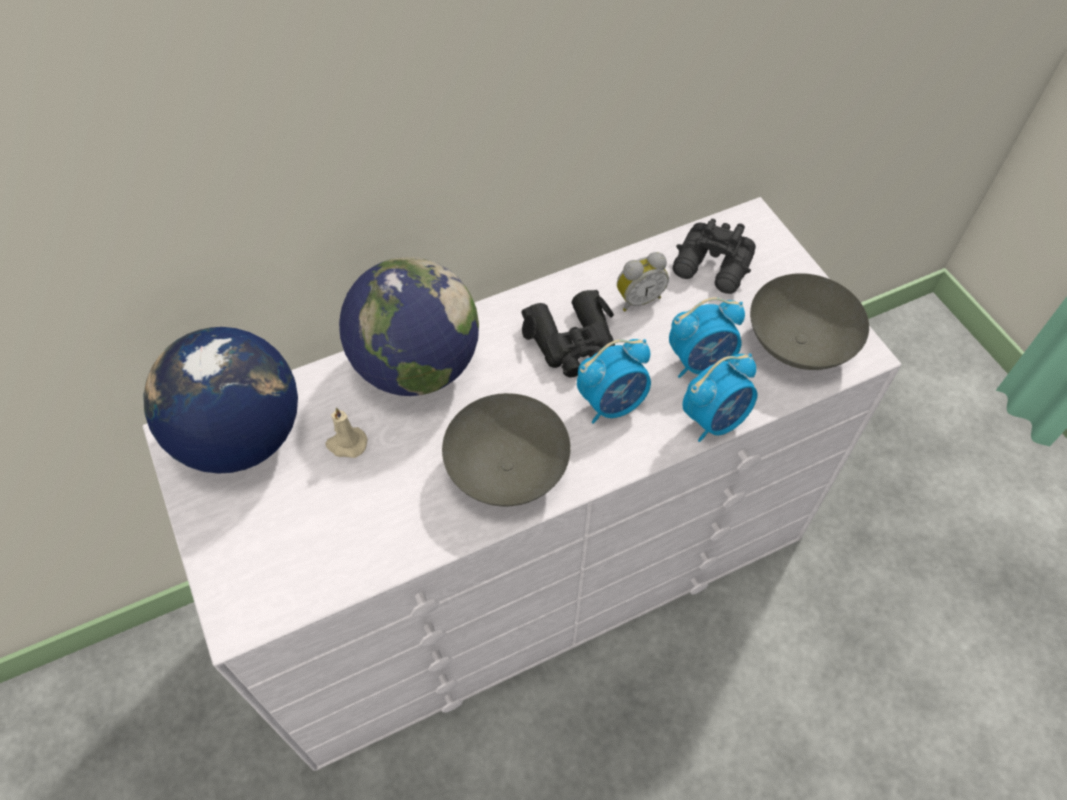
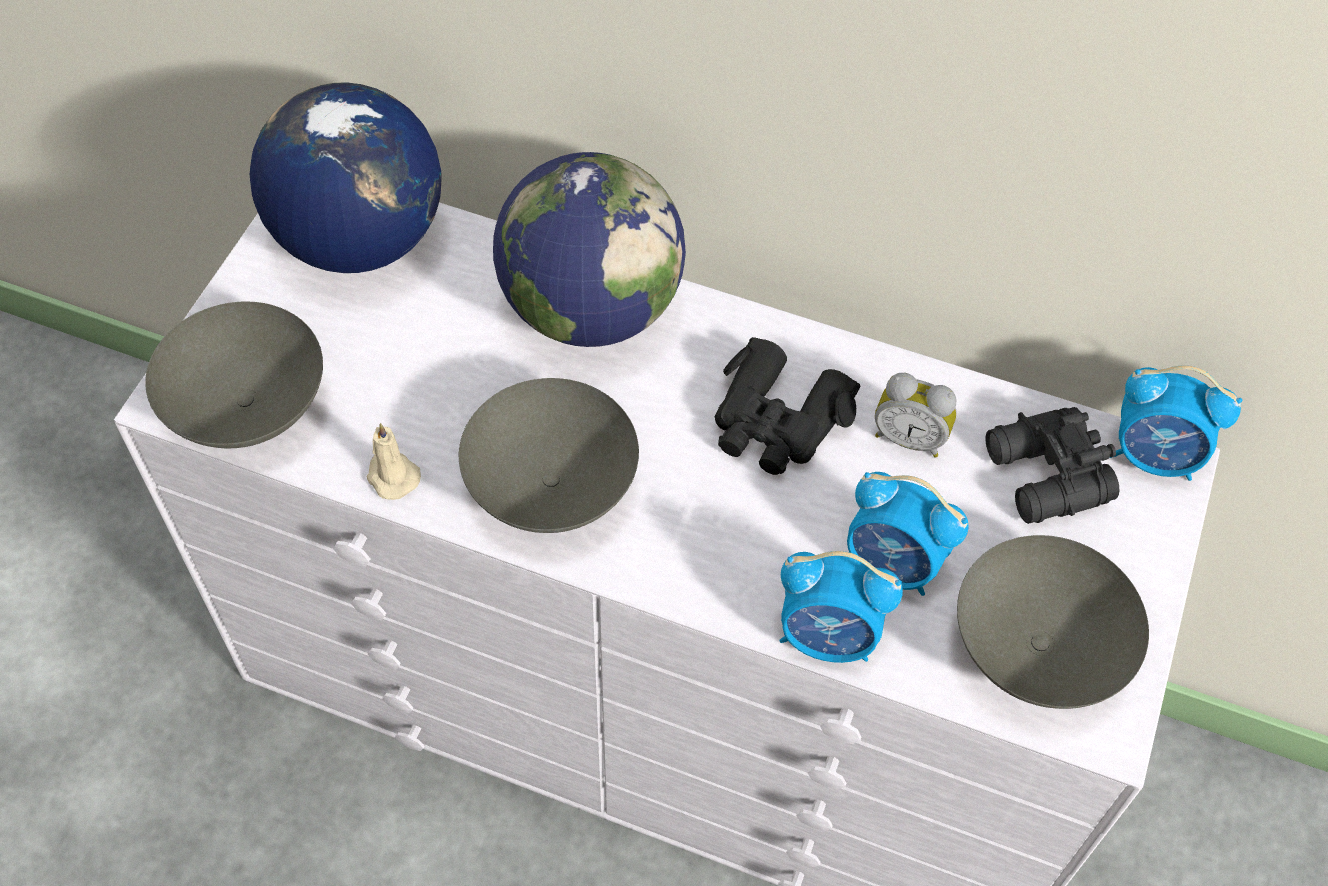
camera: 45 degrees right, 0 degrees up
(289, 580) = (249, 405): none -> grey bowl
(346, 444) = (438, 327): beige candle -> beige candle (391, 475)
(612, 403) = (739, 519): alarm clock -> alarm clock (1154, 456)

